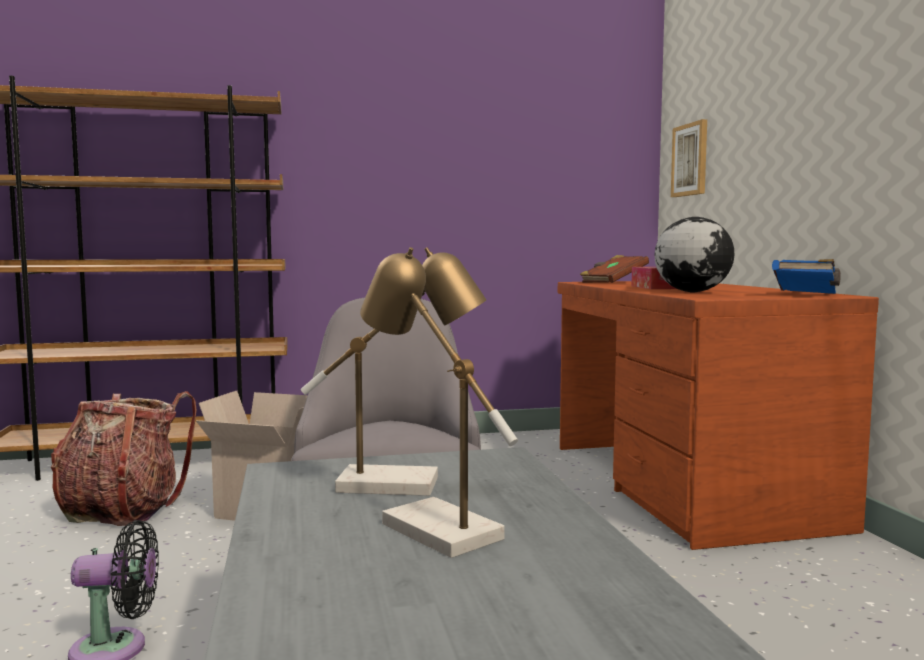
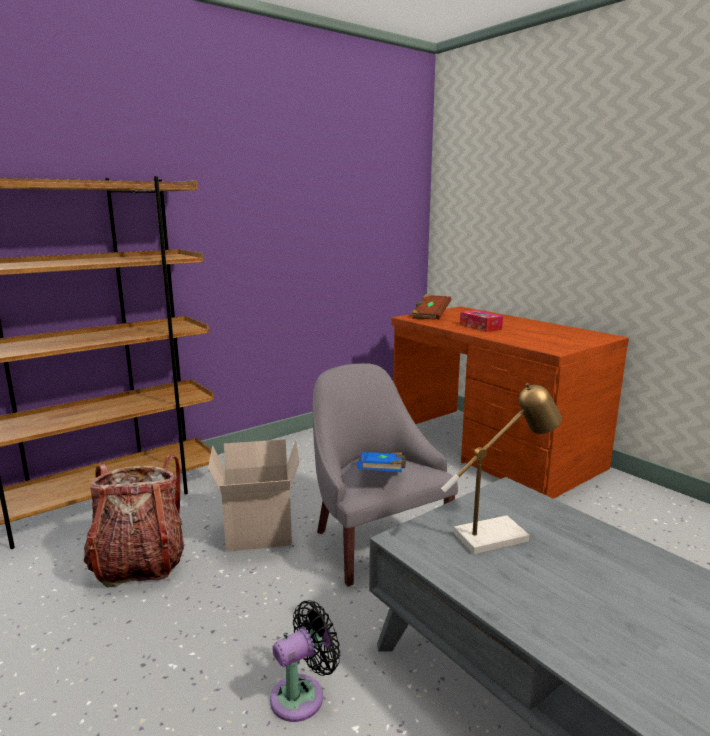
camera: 25 degrees left, 10 degrees up
(428, 527) = (571, 572): table lamp -> none
(690, 160) = (463, 222): picture -> none
(691, 292) = (522, 337): globe -> none
(806, 295) = (590, 337): blue book -> blue book (382, 474)

